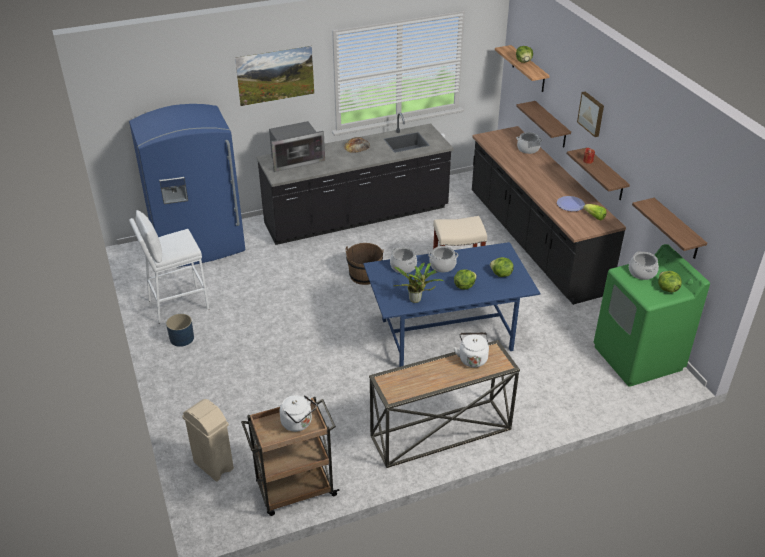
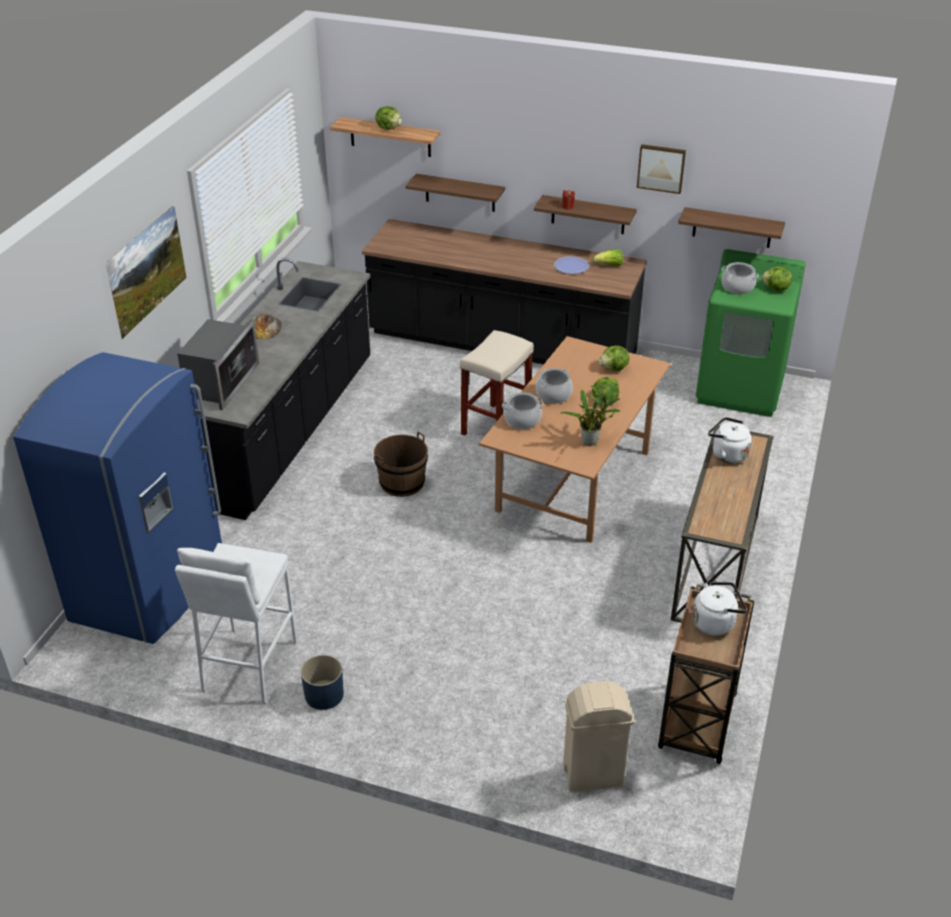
camera: 50 degrees left, 0 degrees up
(447, 334) = (573, 480): blue dining table -> brown dining table
(528, 149) = (441, 236): cooking pot -> none
(591, 113) = (542, 150): picture -> picture (661, 168)

